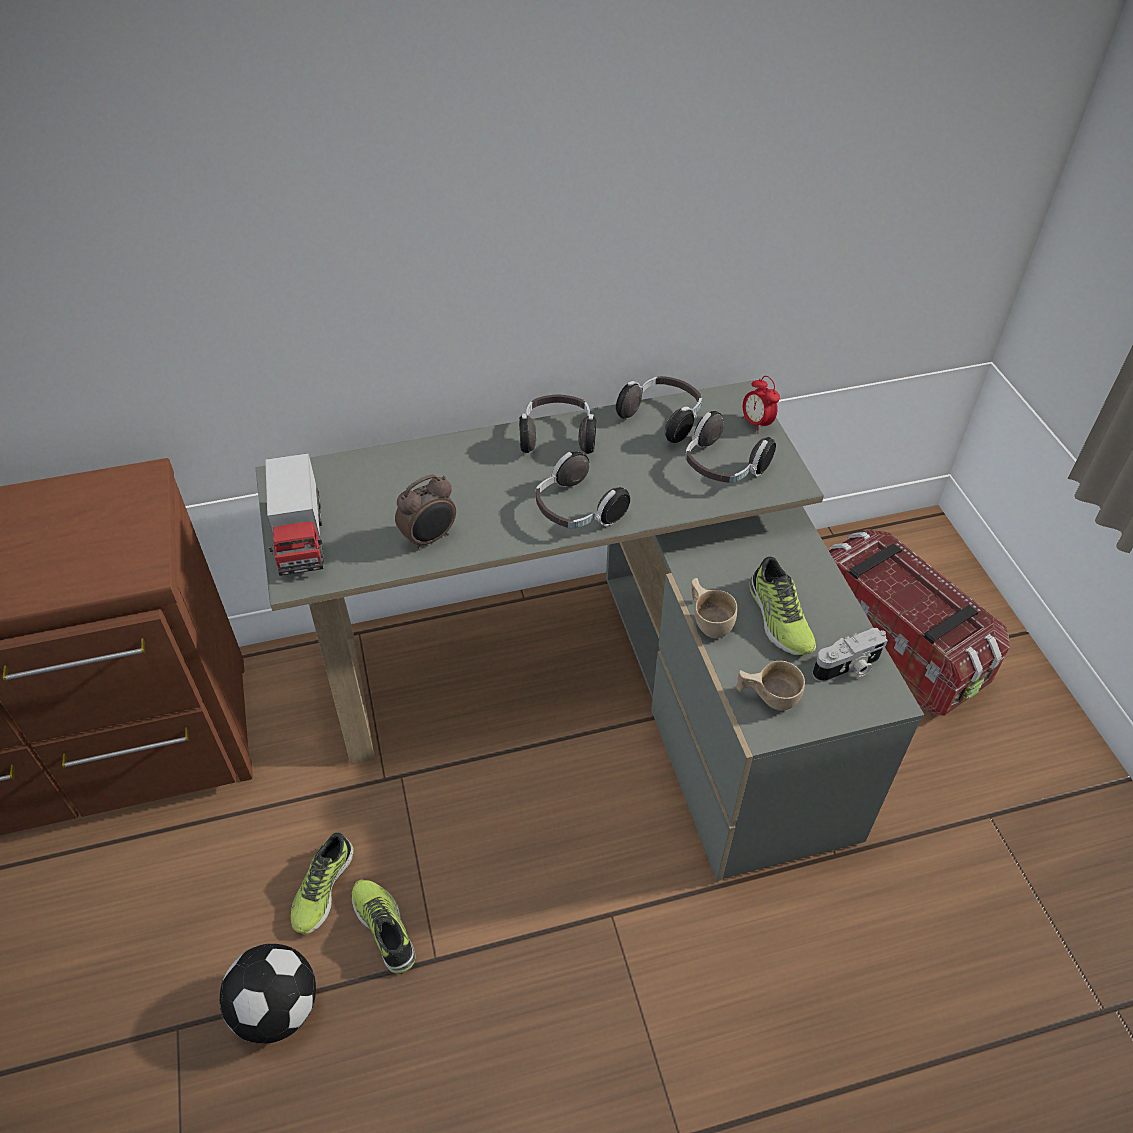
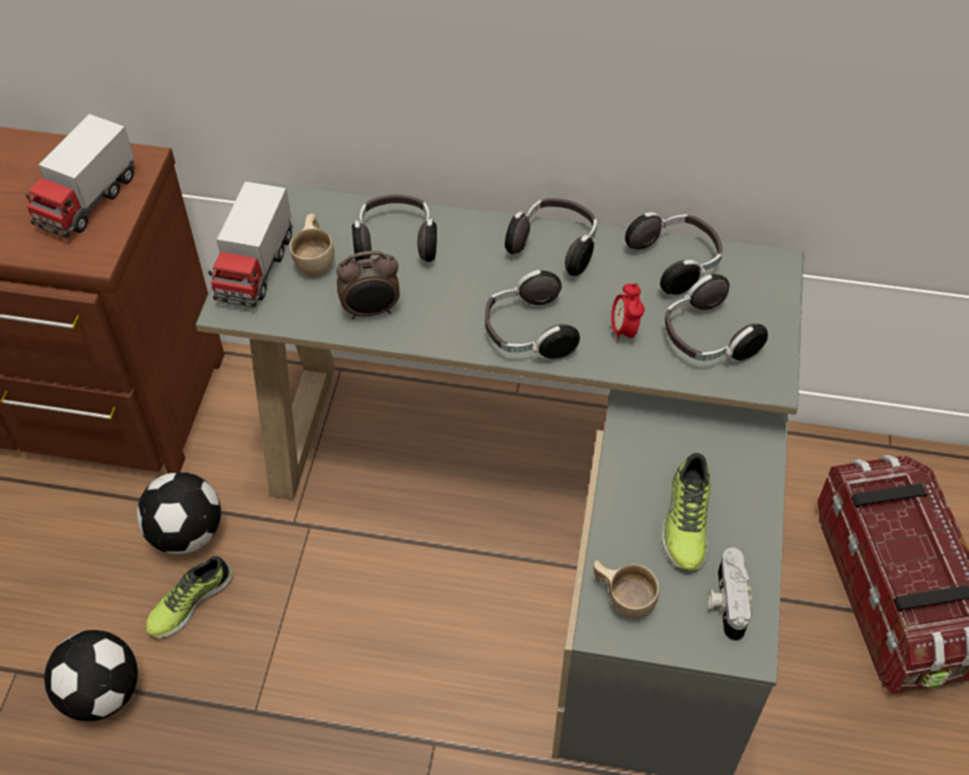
camera: 25 degrees right, 5 degrees up
(109, 527) = (87, 201): none -> toy truck
(287, 826) = (187, 532): none -> football
(385, 927) = (226, 662): shoe -> none
(418, 476) = (395, 242): none -> headphones
(709, 620) = (611, 495): beige cup -> beige cup (316, 259)
(756, 423) = (774, 302): alarm clock -> alarm clock (624, 330)
(848, 668) = (726, 601): camera -> camera turned 90 degrees clockwise

